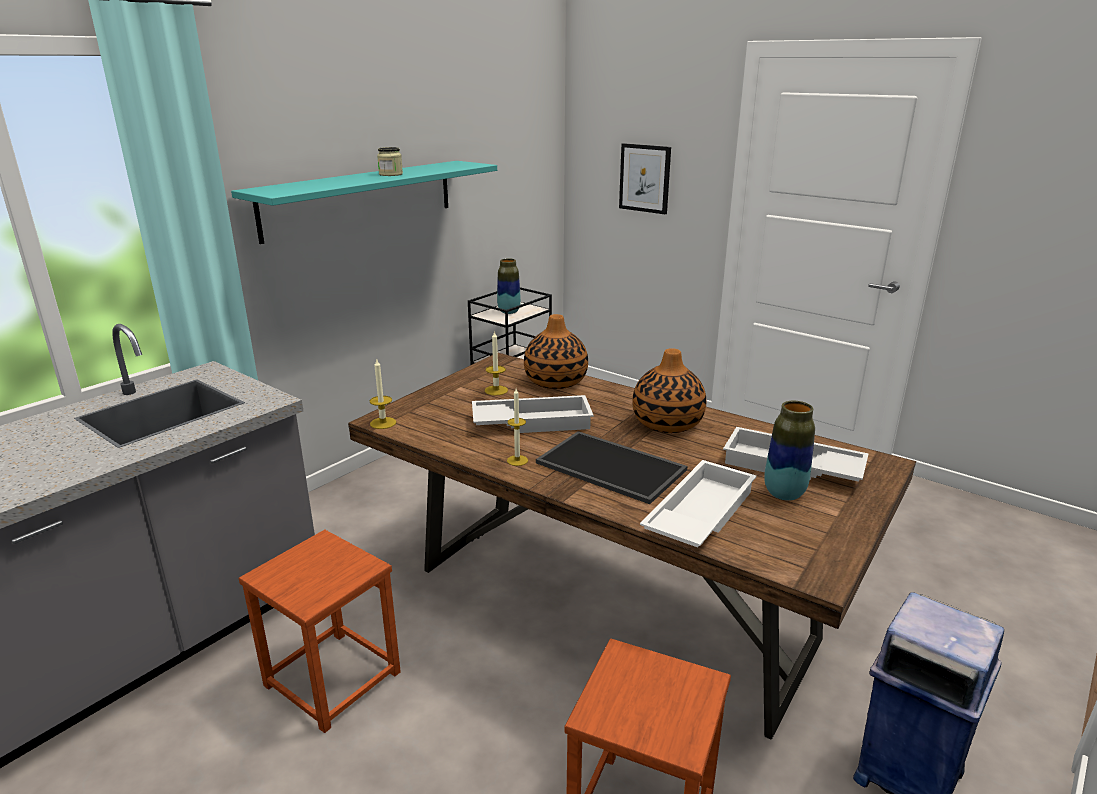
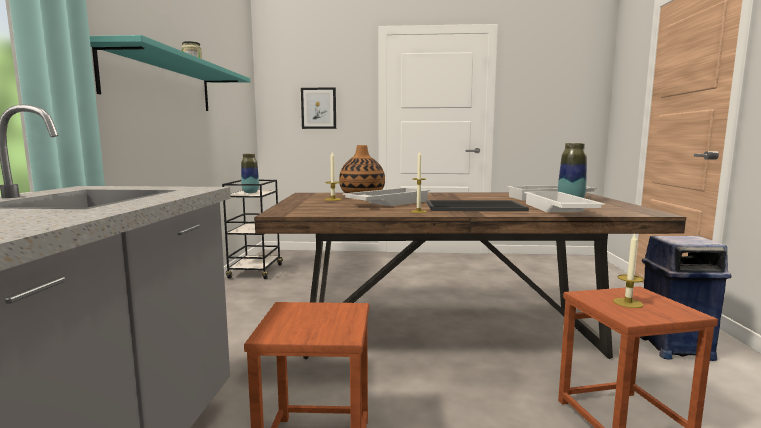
camera: 35 degrees left, 15 degrees down
(383, 423) = (285, 213): candle -> candle (628, 303)
(667, 423) = (460, 196): vase -> none

